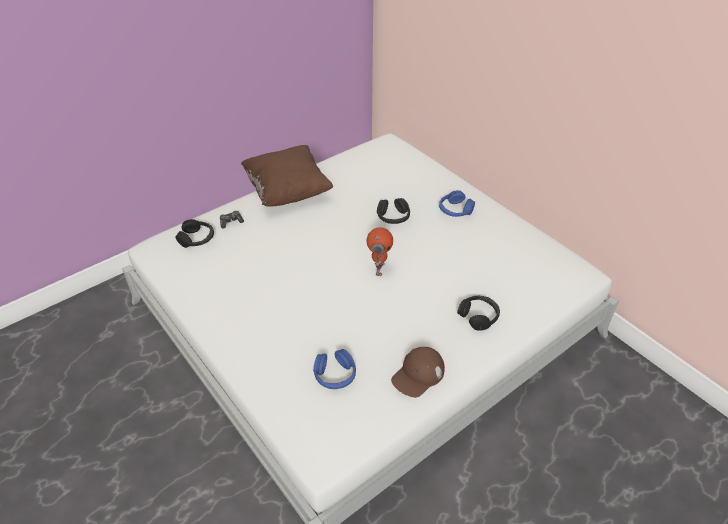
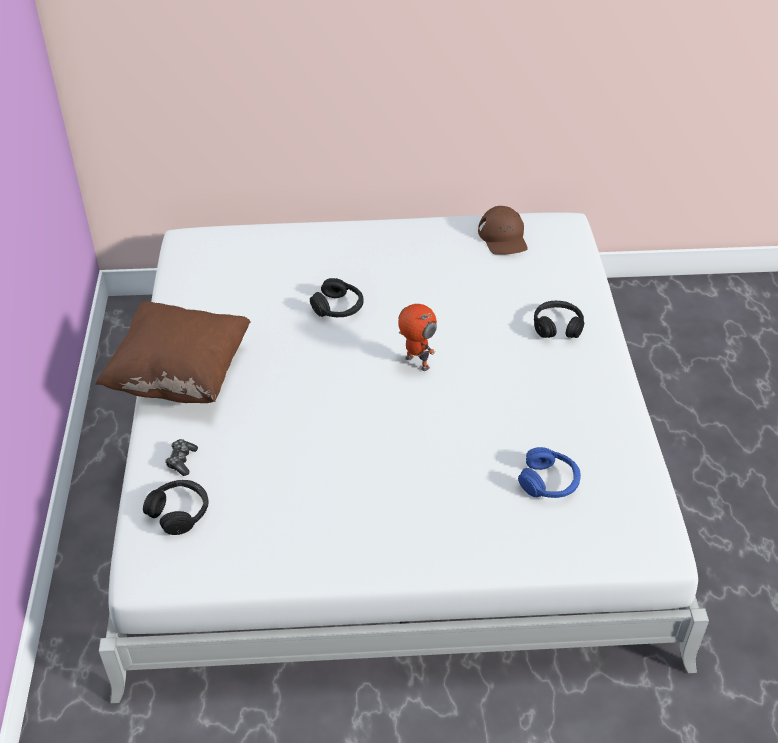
camera: 55 degrees left, 0 degrees up
(418, 374) = (600, 414): brown cap -> brown cap (503, 237)
(455, 210) = (381, 254): blue headphones -> none

